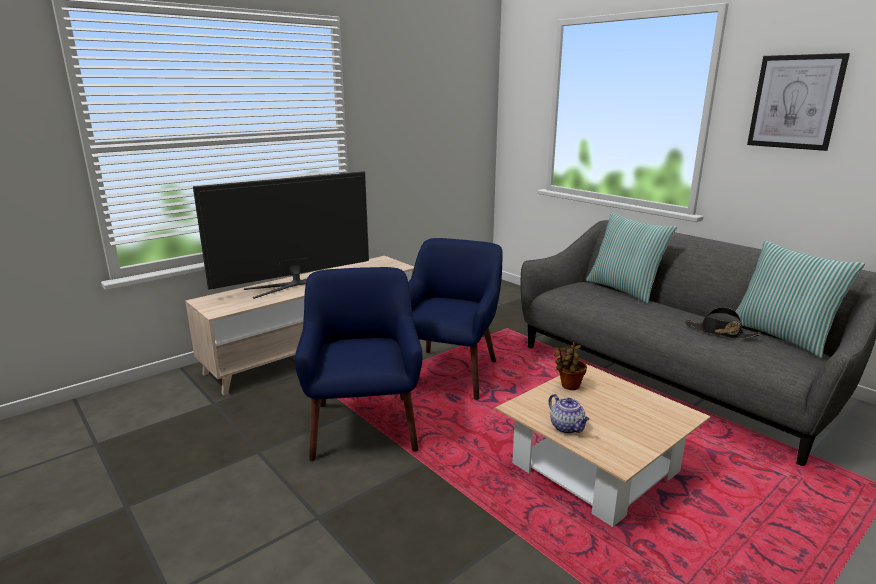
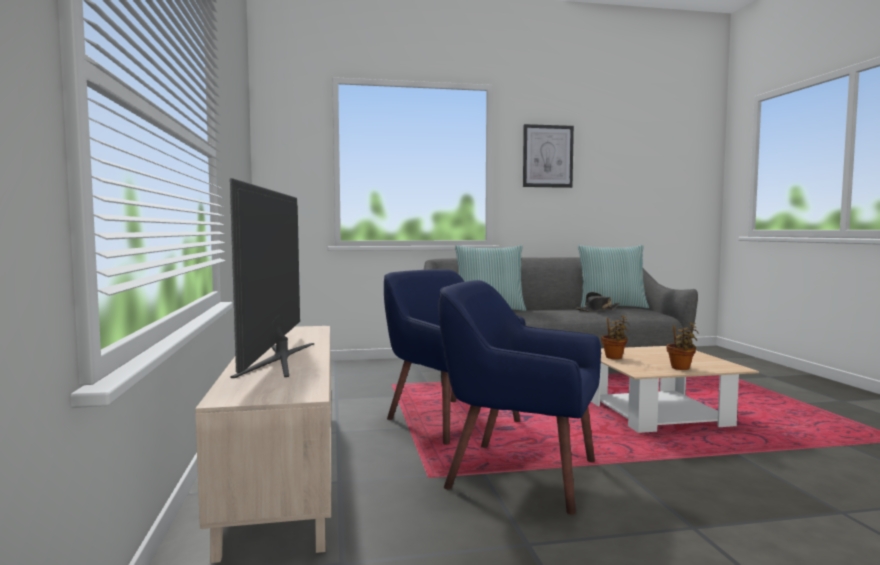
camera: 60 degrees left, 15 degrees down
(567, 427) = (681, 368): teapot -> potted plant

